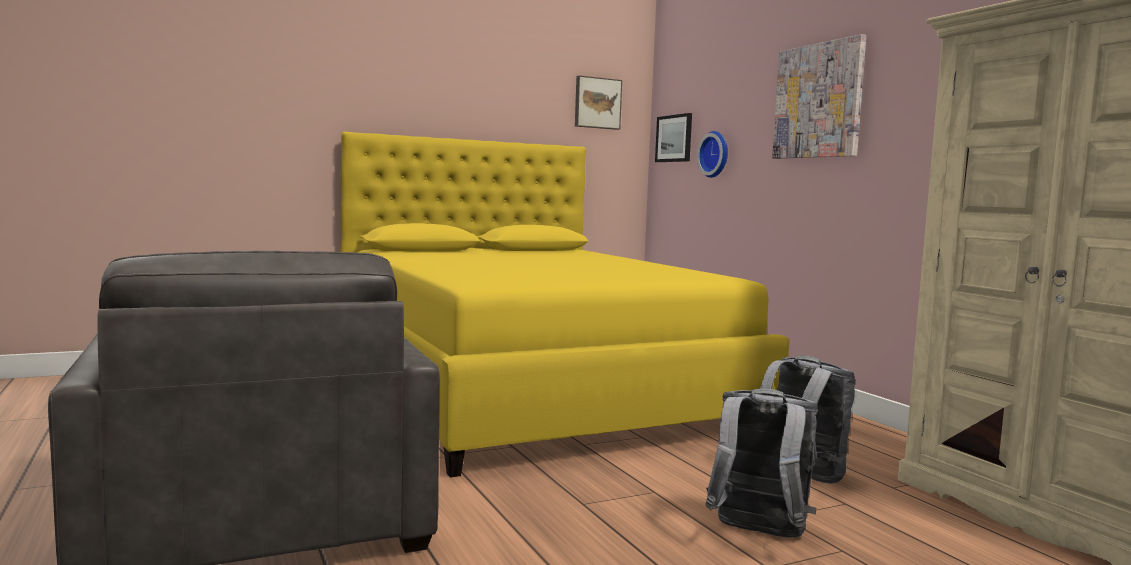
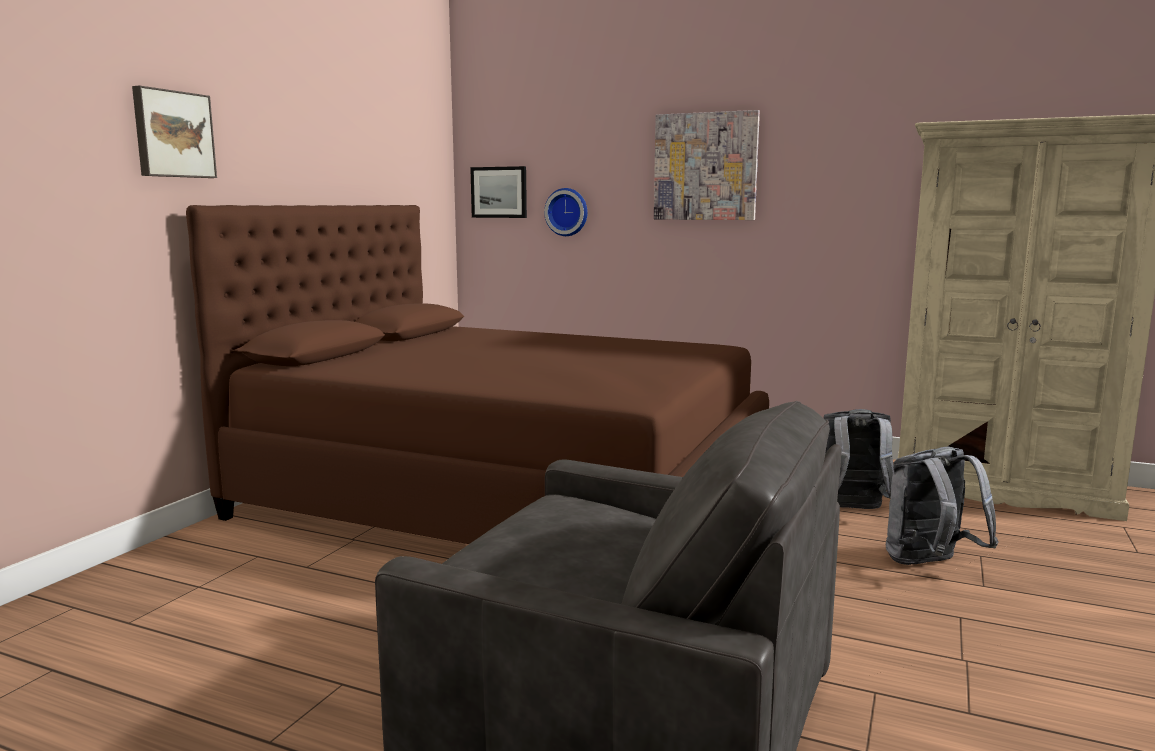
camera: 40 degrees left, 5 degrees up
(530, 390) = (508, 495): yellow bed -> brown bed
(597, 103) = (415, 152): picture -> picture (173, 134)

